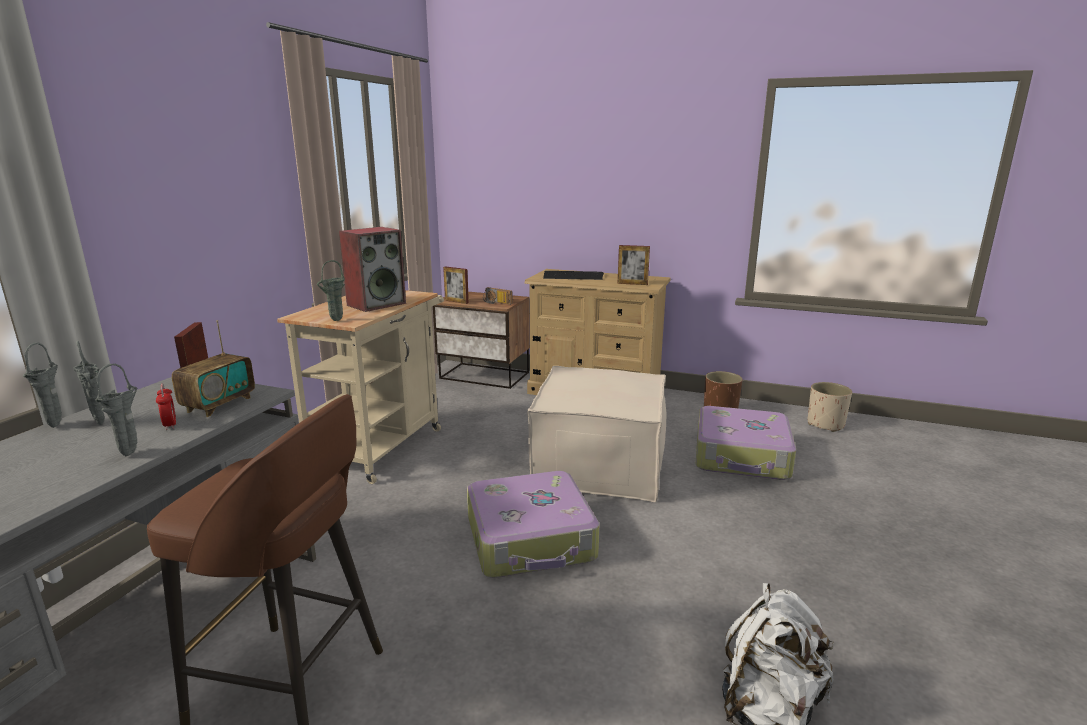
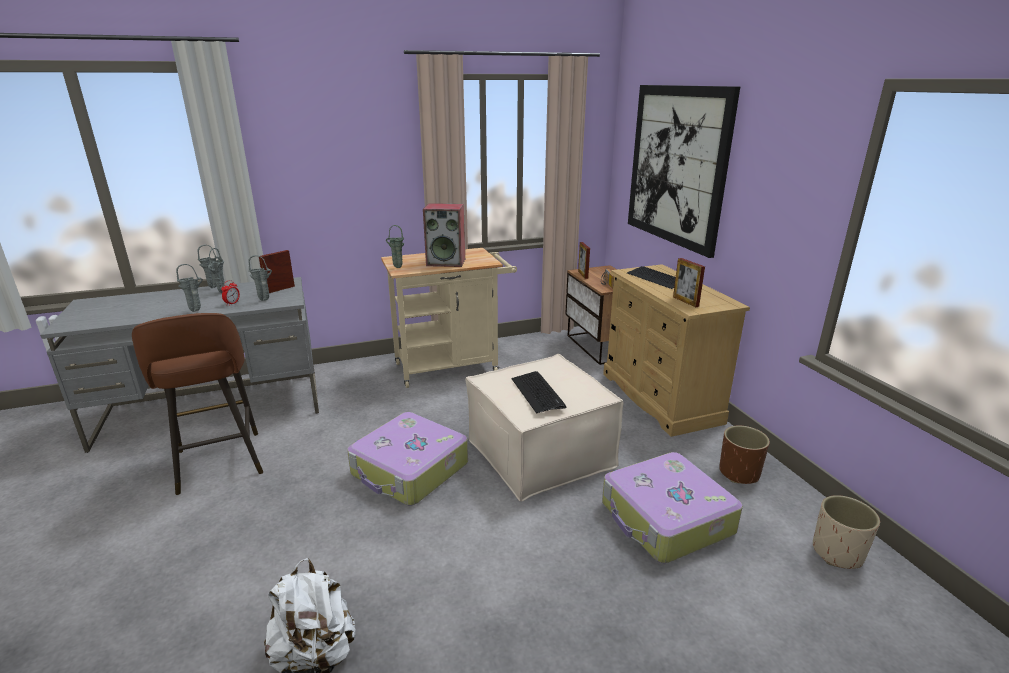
camera: 50 degrees right, 5 degrees up
(219, 405) = (265, 300): radio -> grey vase
(547, 170) = (677, 166): none -> picture
(612, 393) = (538, 393): none -> keyboard

